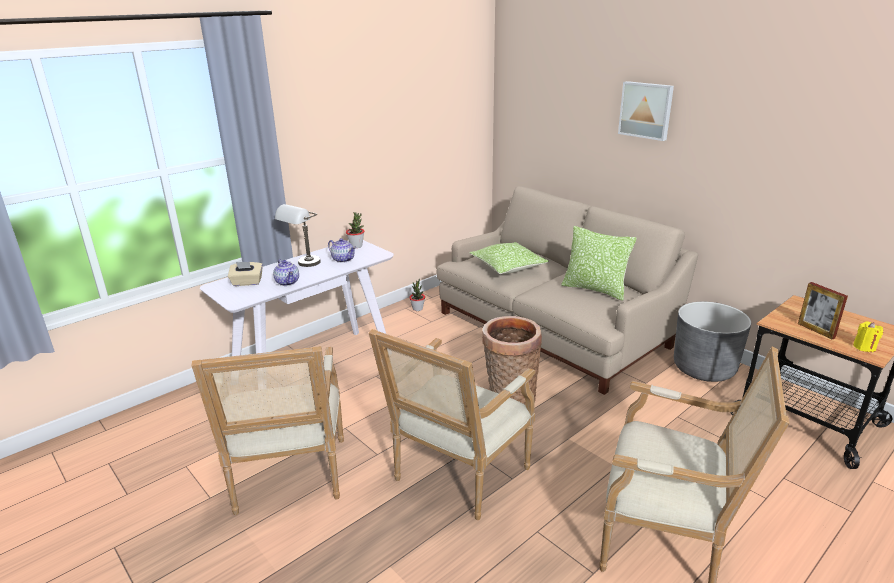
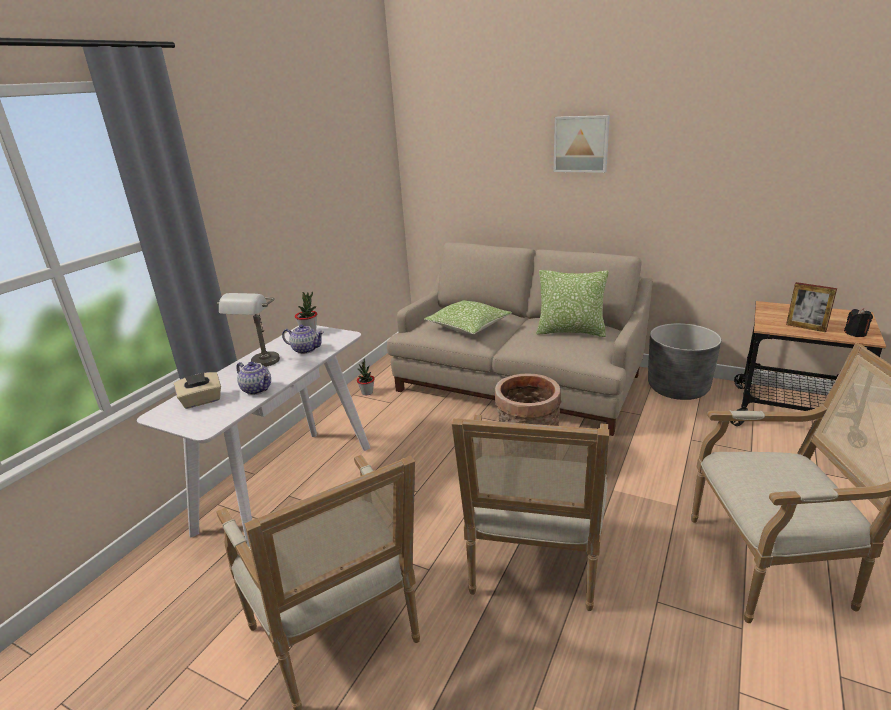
camera: 20 degrees left, 0 degrees up
(864, 347) = (855, 333): yellow candle -> black candle

